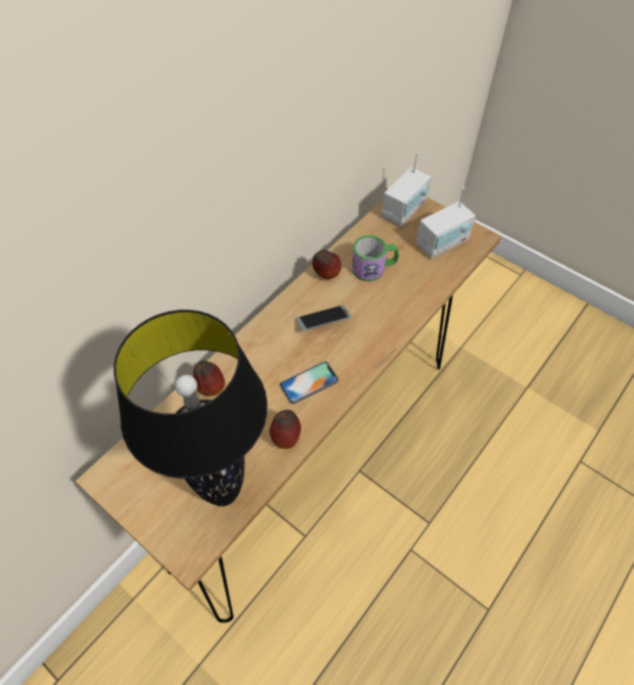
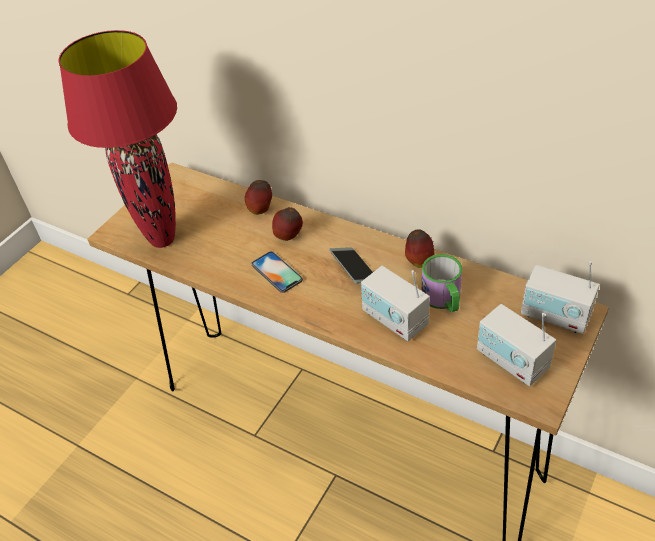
camera: 85 degrees right, 10 degrees down
(224, 491) = (163, 240): black table lamp -> red table lamp
(286, 437) = (215, 267): apple -> apple (289, 237)
(388, 303) = (394, 319): none -> radio

